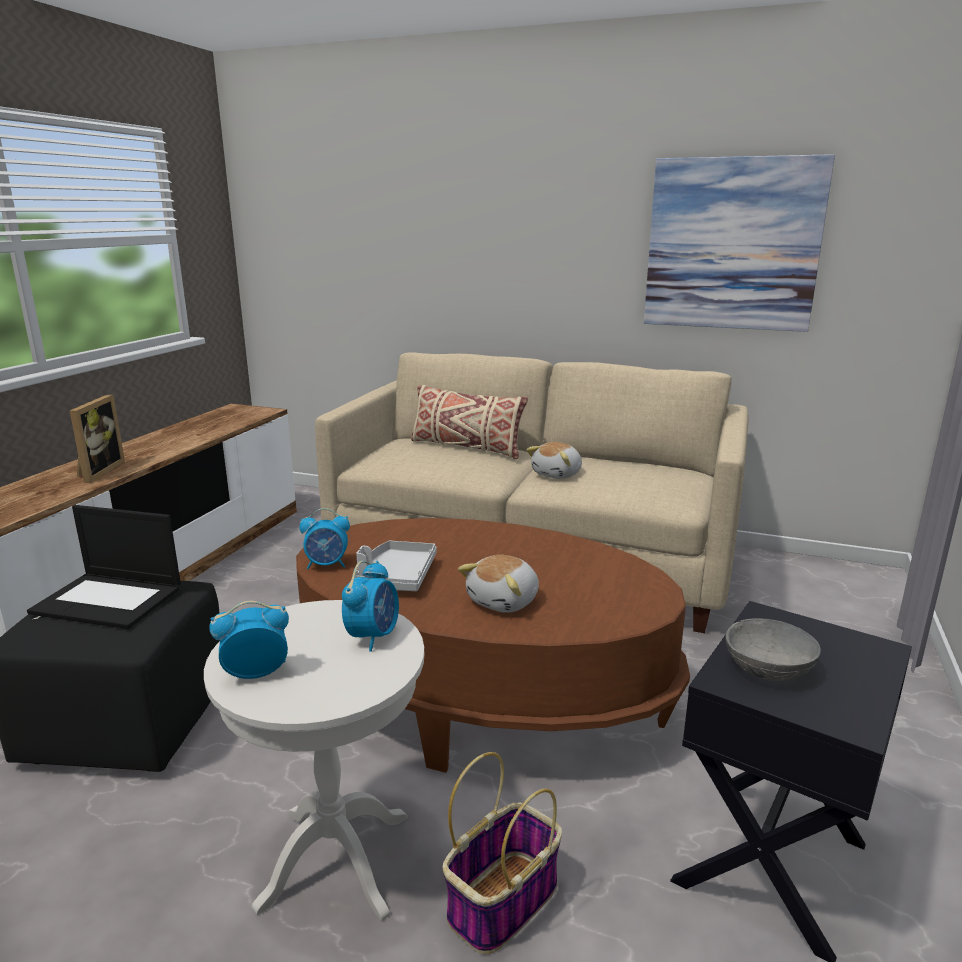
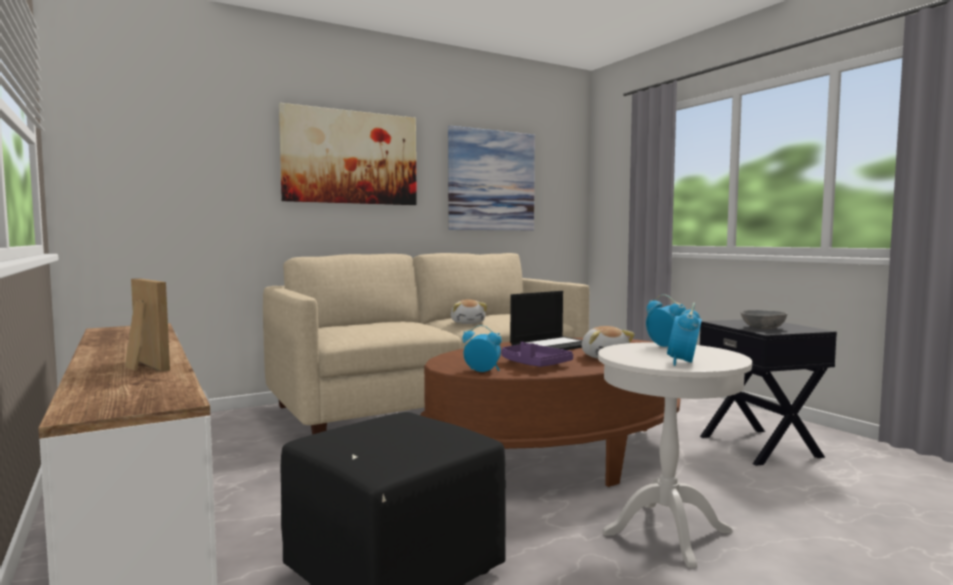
camera: 50 degrees left, 15 degrees down
(110, 600) = (382, 431): laptop -> laptop (553, 345)
(327, 565) = (482, 371): alarm clock -> alarm clock turned 105 degrees counterclockwise
(396, 577) = (533, 364): grey tray -> purple tray
(466, 447) = (378, 323): beige pillow -> none
(503, 900) = (740, 500): basket -> none
(506, 220) = (351, 157): none -> picture

